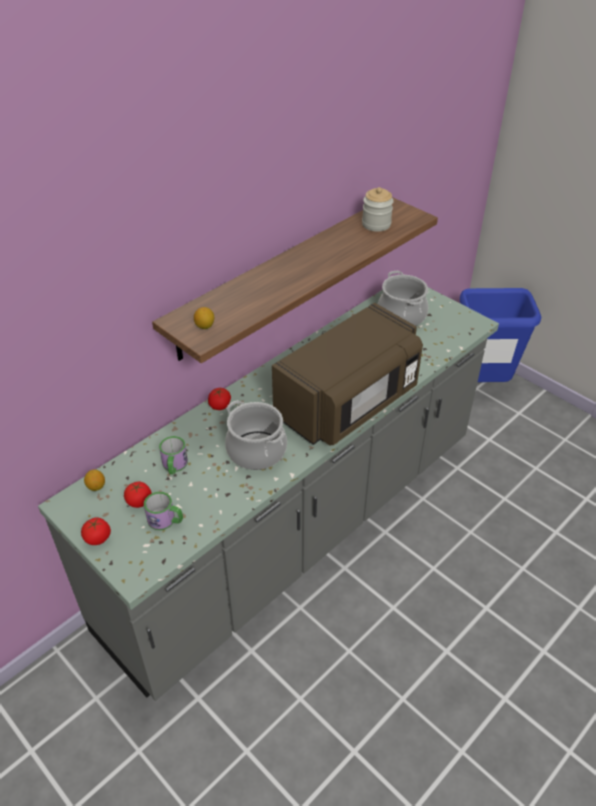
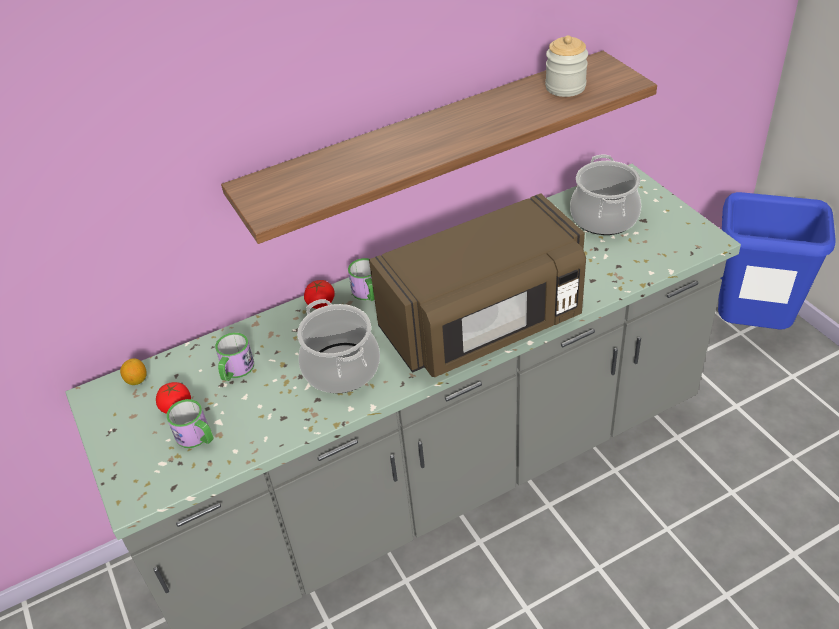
camera: 20 degrees right, 0 degrees up
(98, 538) = (112, 444): tomato -> none
(205, 326) = (279, 197): lemon -> none
(253, 393) = (368, 293): none -> mug

